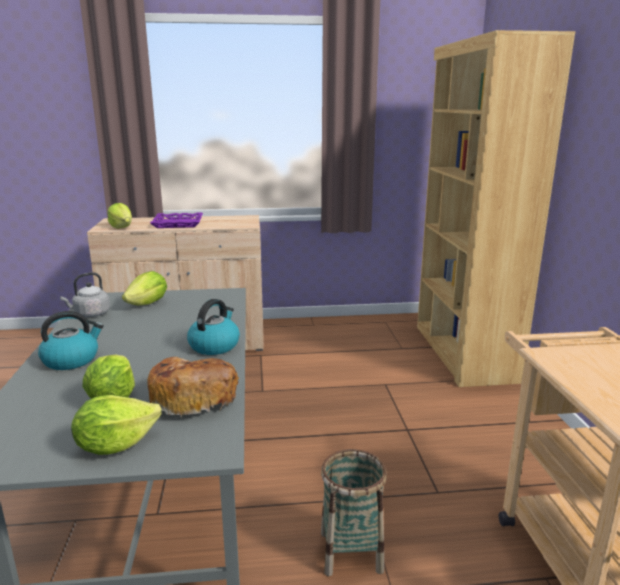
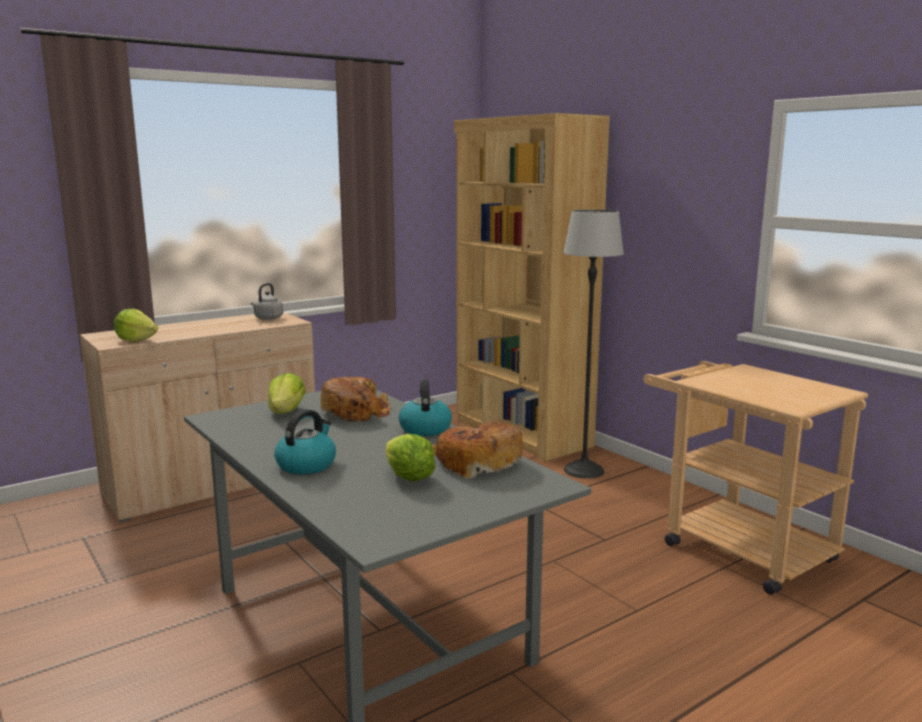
camera: 30 degrees left, 5 degrees down
(90, 314) = (240, 430): grey kettle -> grey kettle (267, 318)
(115, 444) = (474, 501): lettuce -> none
(178, 224) = (202, 329): purple tray -> none
(193, 315) = (356, 412): none -> bread
(351, 552) = (581, 597): basket -> none
(488, 407) = (584, 470): none -> floor lamp

